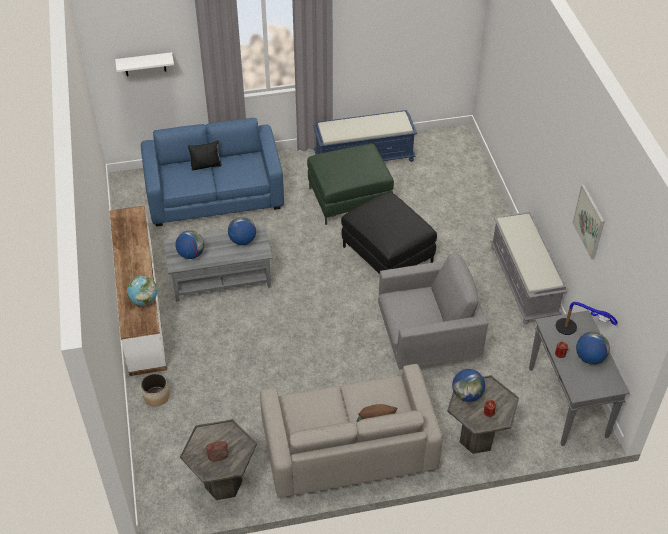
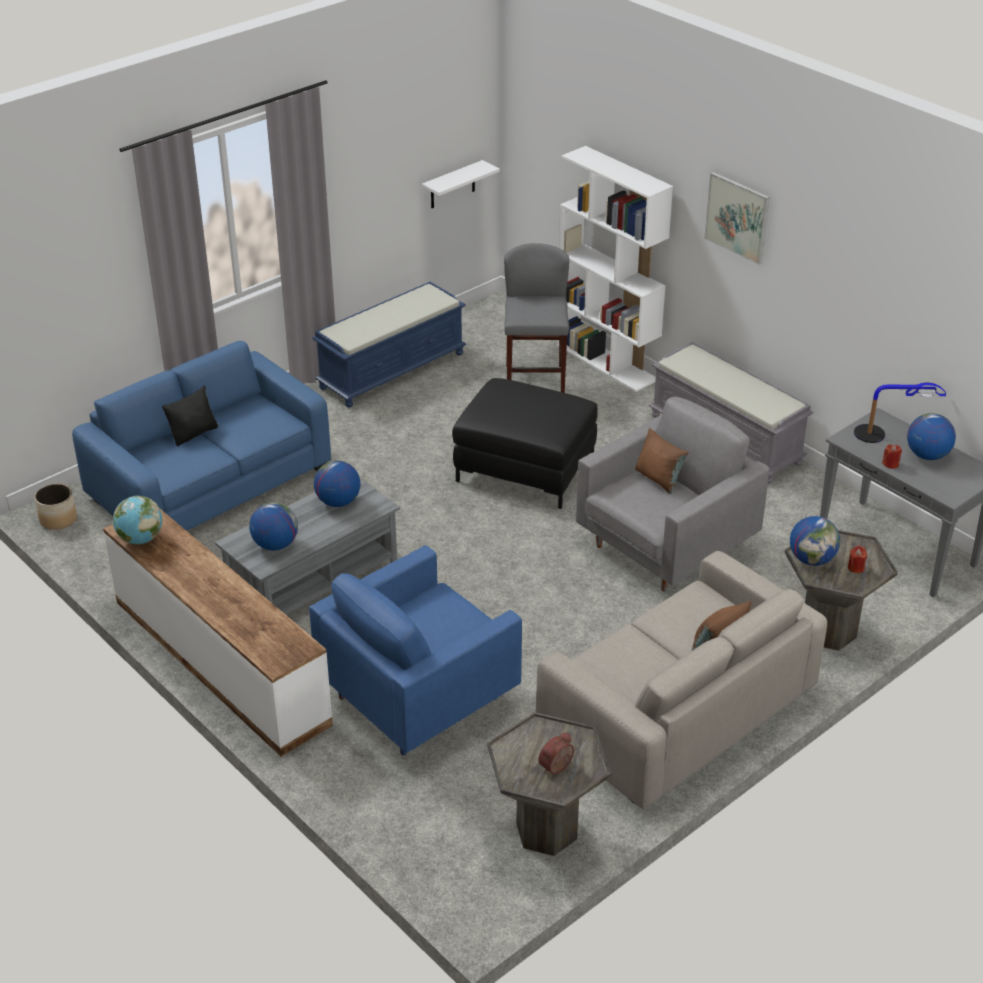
camera: 30 degrees left, 10 degrees down
(144, 300) = (265, 619): globe -> globe (140, 539)
(145, 64) = (59, 291): white shelf -> white shelf (452, 185)
(156, 396) = (346, 765): planter -> planter (58, 519)
(221, 373) = (419, 696): none -> blue armchair
(349, 199) = (415, 424): green ottoman -> none
(427, 300) = (659, 479): none -> brown pillow
(439, 197) = (534, 383): none -> grey stool
(494, 199) = (607, 362): none -> white bookcase
(589, 221) = (841, 282): picture -> picture (737, 217)

